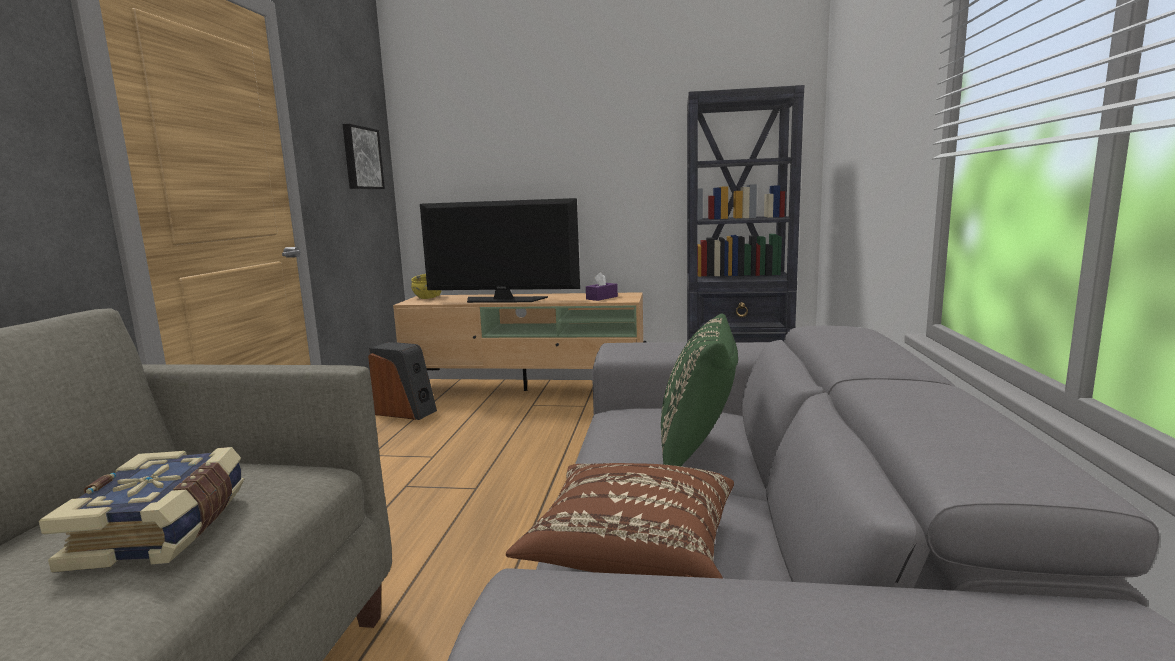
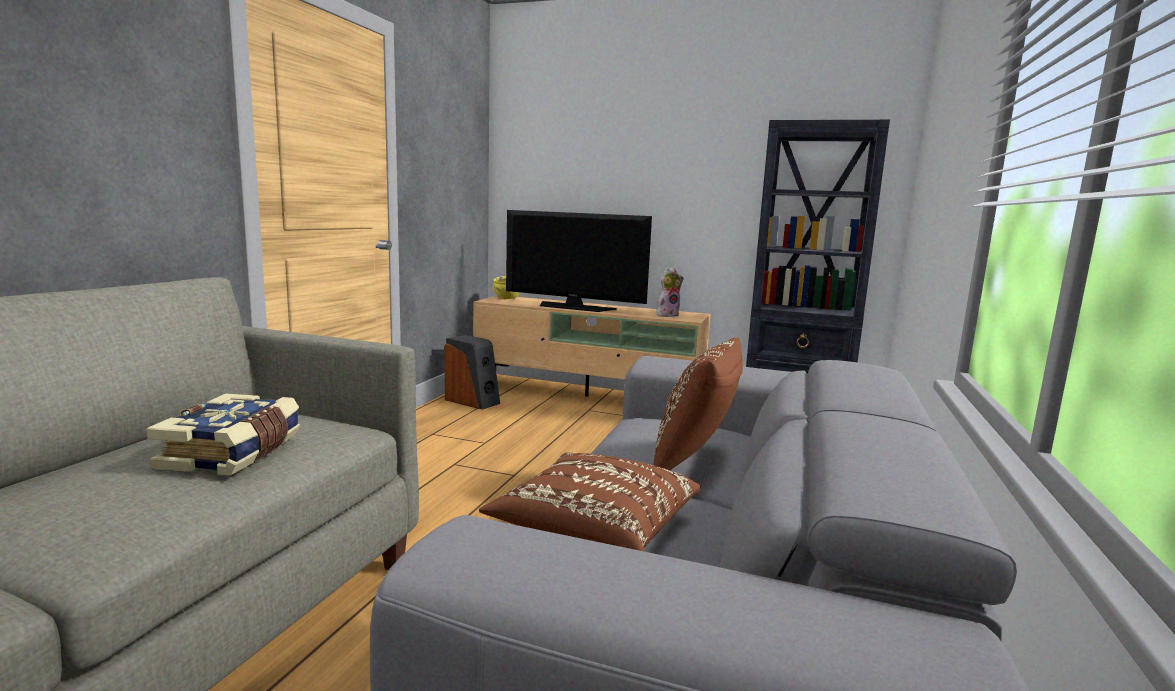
camera: 10 degrees right, 0 degrees up
(361, 158) = (459, 164): picture -> none
(602, 298) = (667, 315): purple tissue box -> plush toy
(699, 452) = (695, 463): green pillow -> brown pillow

